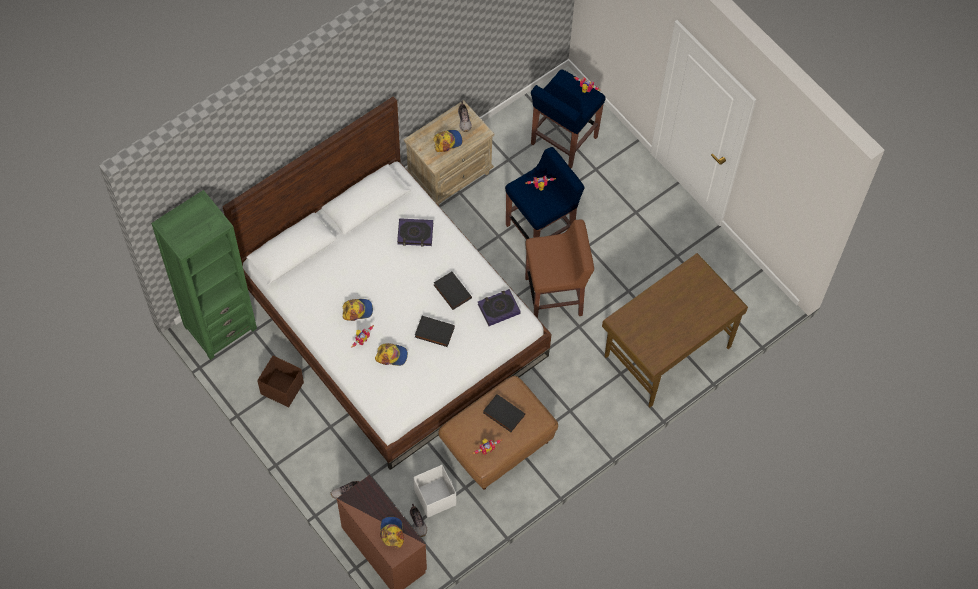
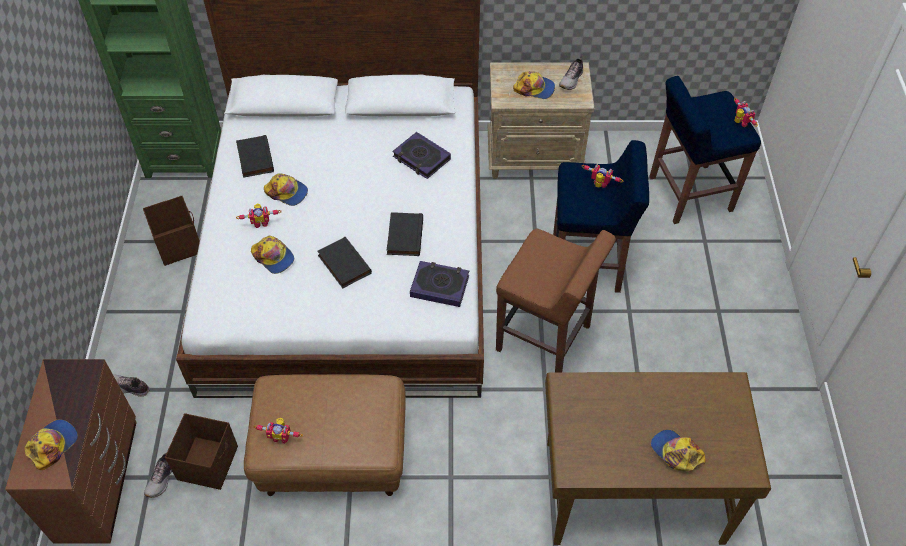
camera: 40 degrees right, 10 degrees down
(435, 496) = (208, 462): white storage box -> brown storage box
(503, 414) = (339, 410): black book -> black book (254, 158)
(694, 319) = (676, 453): none -> cap

